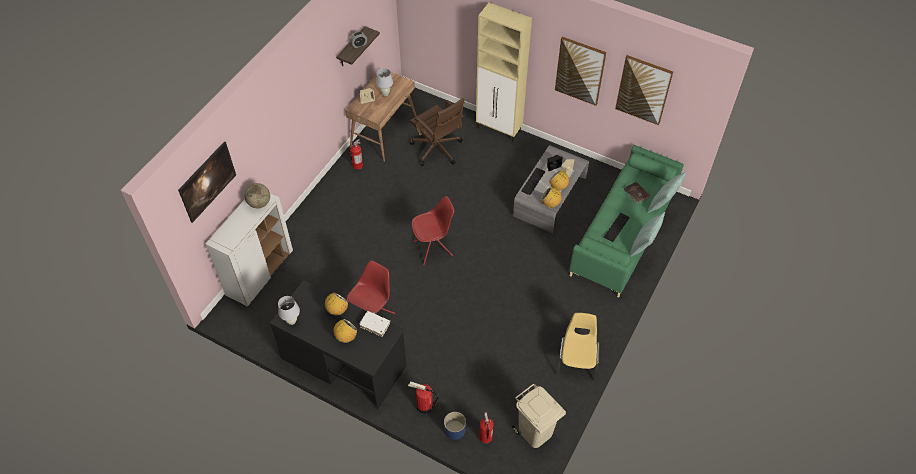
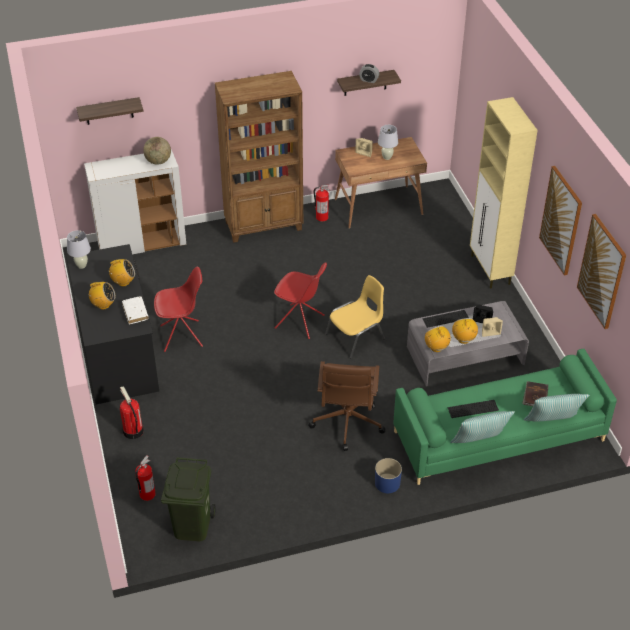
camera: 45 degrees right, 10 degrees down
(210, 189) = (109, 111): picture -> shelf
(327, 198) = (264, 226): none -> brown bookcase
(437, 150) = (408, 250): brown office chair -> brown office chair (347, 423)
(455, 430) = (131, 468): blue planter -> blue planter (387, 483)
(535, 432) = (191, 526): beige trash can -> green trash can
(577, 360) = (306, 503): yellow chair -> yellow chair (356, 337)

